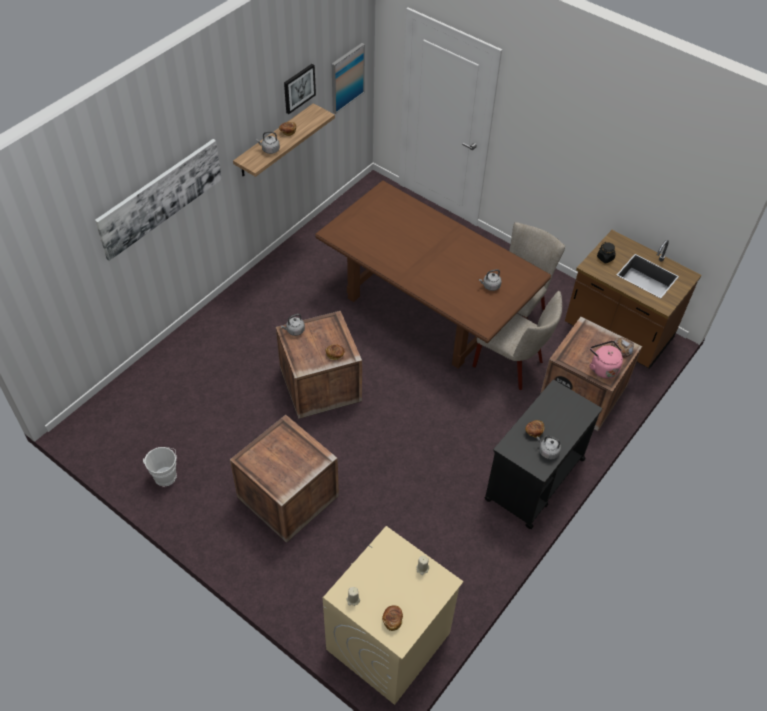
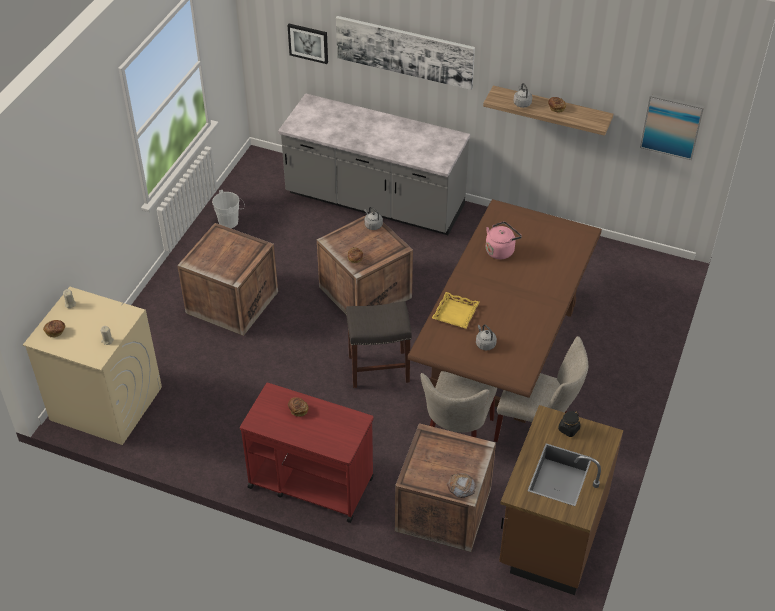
camera: 75 degrees right, 5 degrees down
(201, 347) = (374, 202): none -> grey counter
(299, 88) = (597, 83): picture -> picture (308, 43)
(419, 398) = (378, 369): none -> grey stool
(449, 295) = (456, 313): none -> yellow tray
(534, 479) = (310, 482): black cart -> red cart
(547, 451) = (276, 424): grey kettle -> none
(602, 367) = (425, 472): pink kettle -> pink kettle (501, 250)

